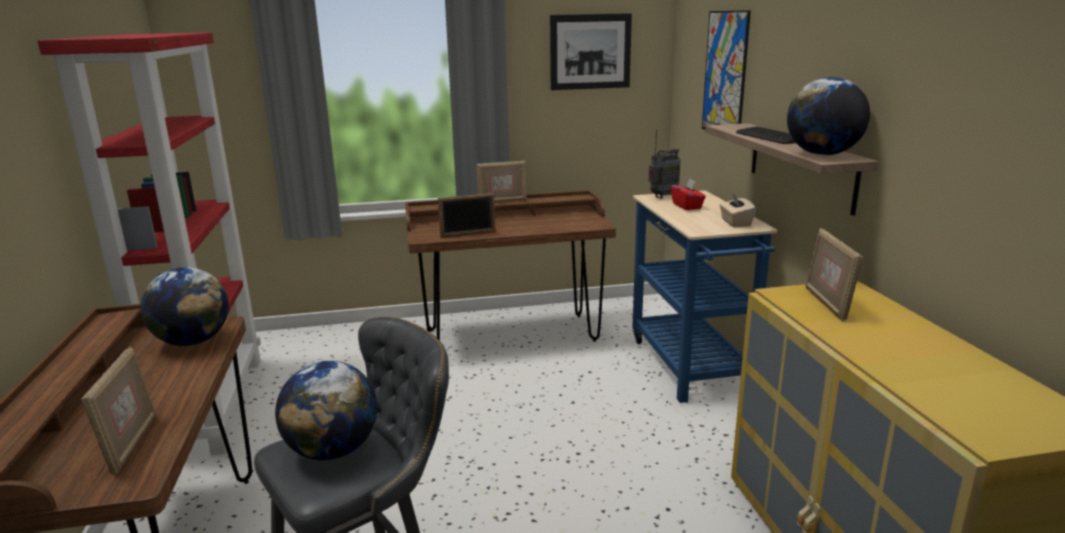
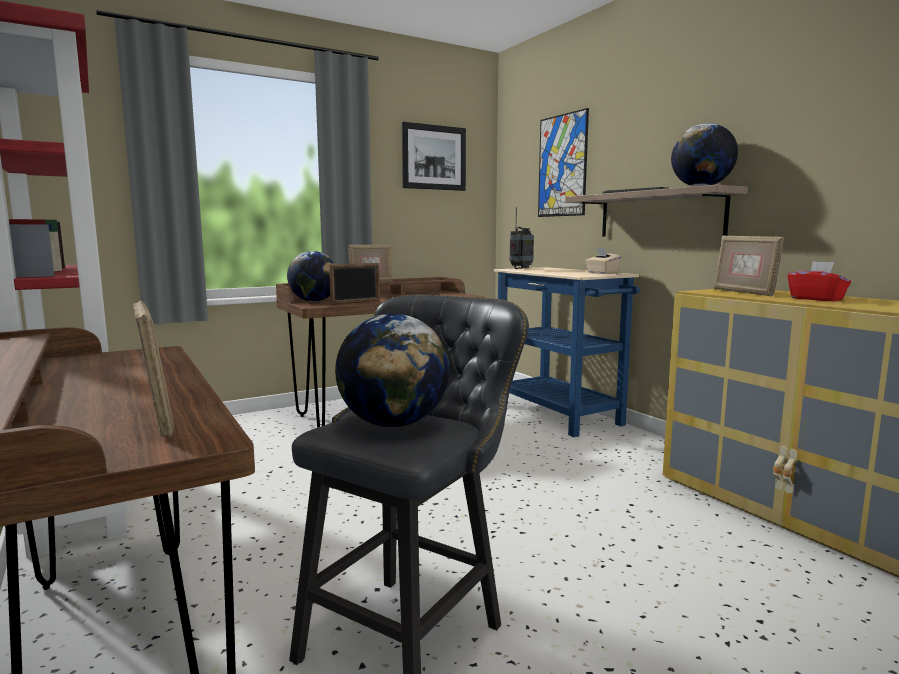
camera: 20 degrees left, 10 degrees down
(193, 341) = (137, 360): globe -> globe (314, 301)
(687, 206) = (549, 270): red tissue box -> red tissue box (816, 299)

